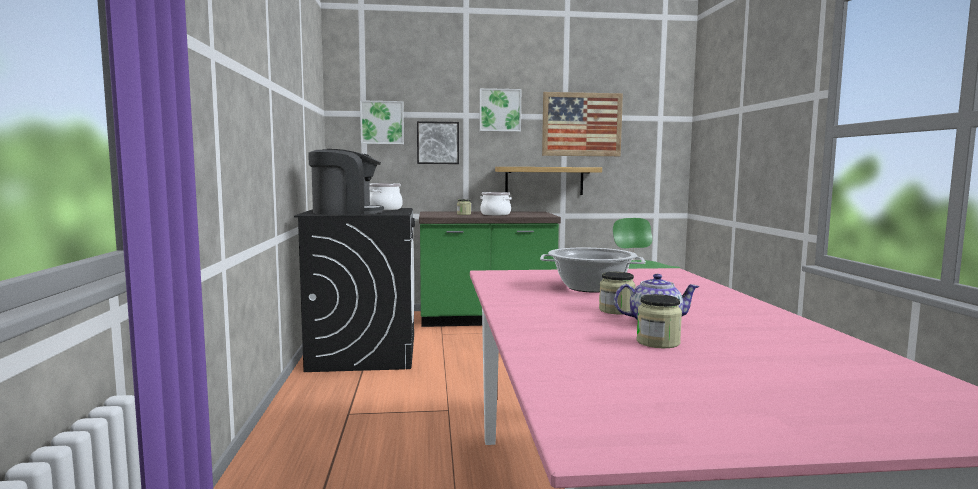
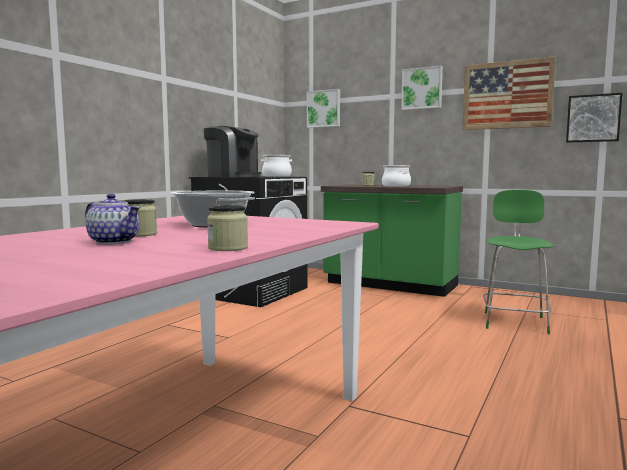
camera: 35 degrees right, 0 degrees up
(438, 143) = (367, 123): picture -> picture (593, 118)
(544, 181) = (465, 155): shelf -> none
(658, 342) = (43, 248): jar -> jar (228, 248)

